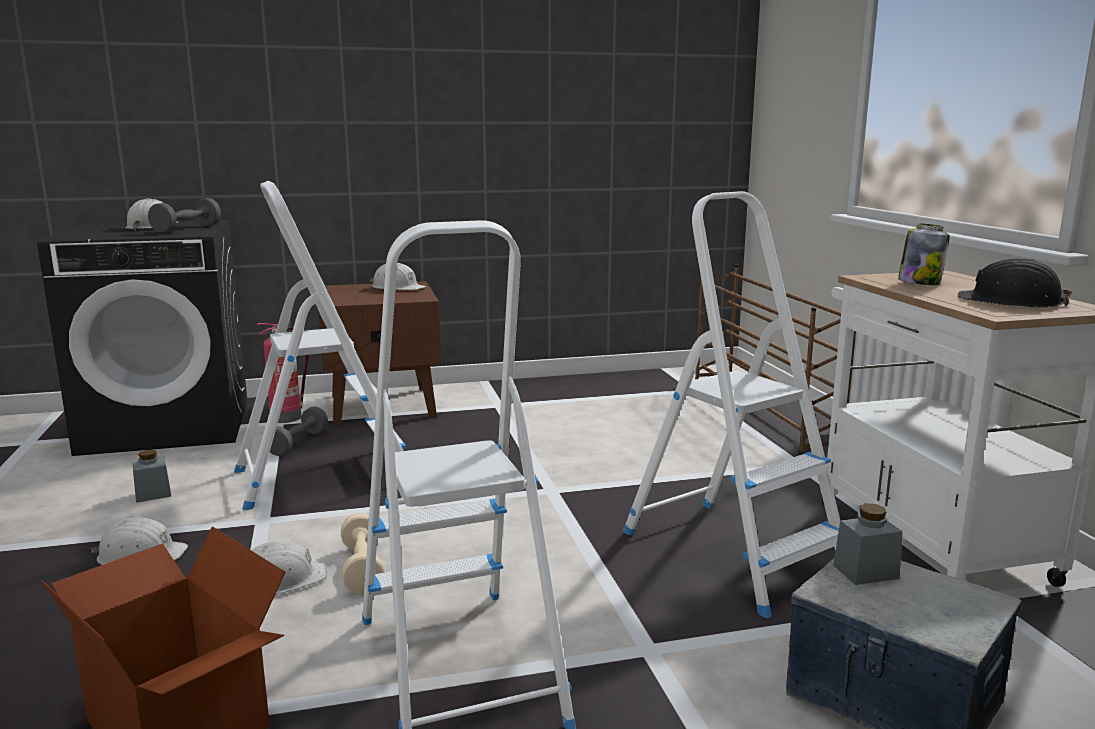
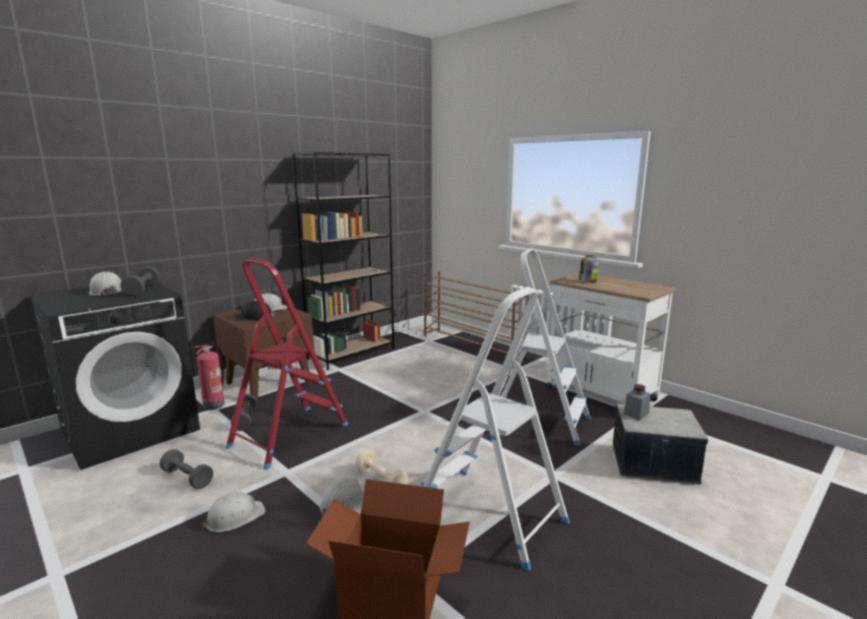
camera: 30 degrees left, 0 degrees up
(153, 494) = (187, 478): grey jar -> grey dumbbell
(326, 475) = (290, 435): white step ladder -> red step ladder
(544, 388) = (352, 354): none -> beige bookcase
(1010, 301) = (634, 287): black hard hat -> black hard hat (255, 317)

